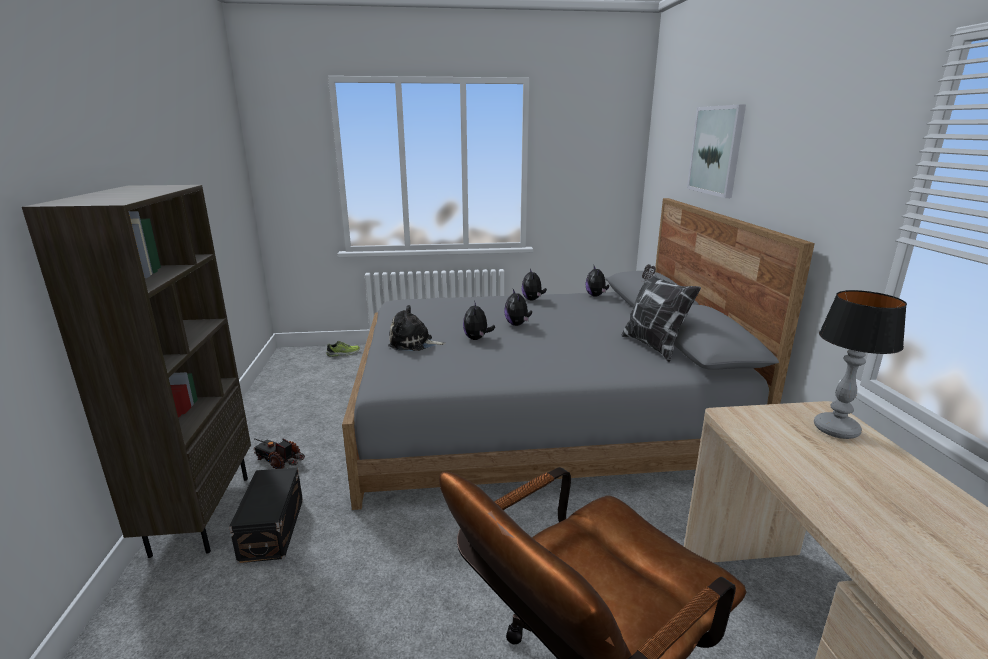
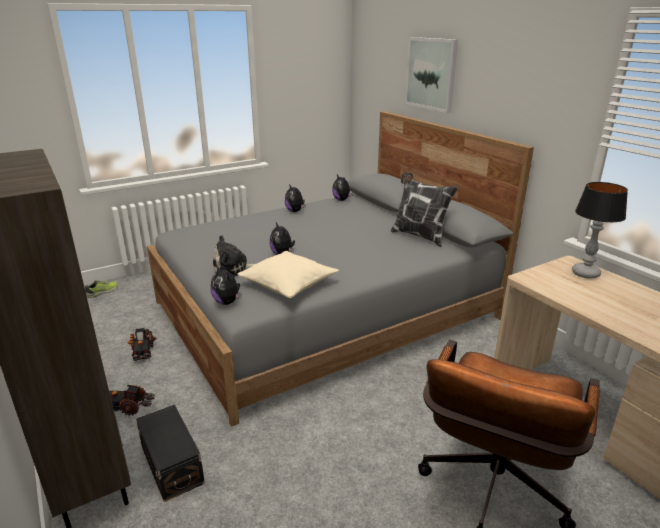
camera: 25 degrees left, 5 degrees up
(333, 414) = (142, 351): none -> toy truck
(451, 368) = (288, 284): none -> beige pillow
(517, 324) = (306, 236): plush toy -> plush toy (227, 302)

